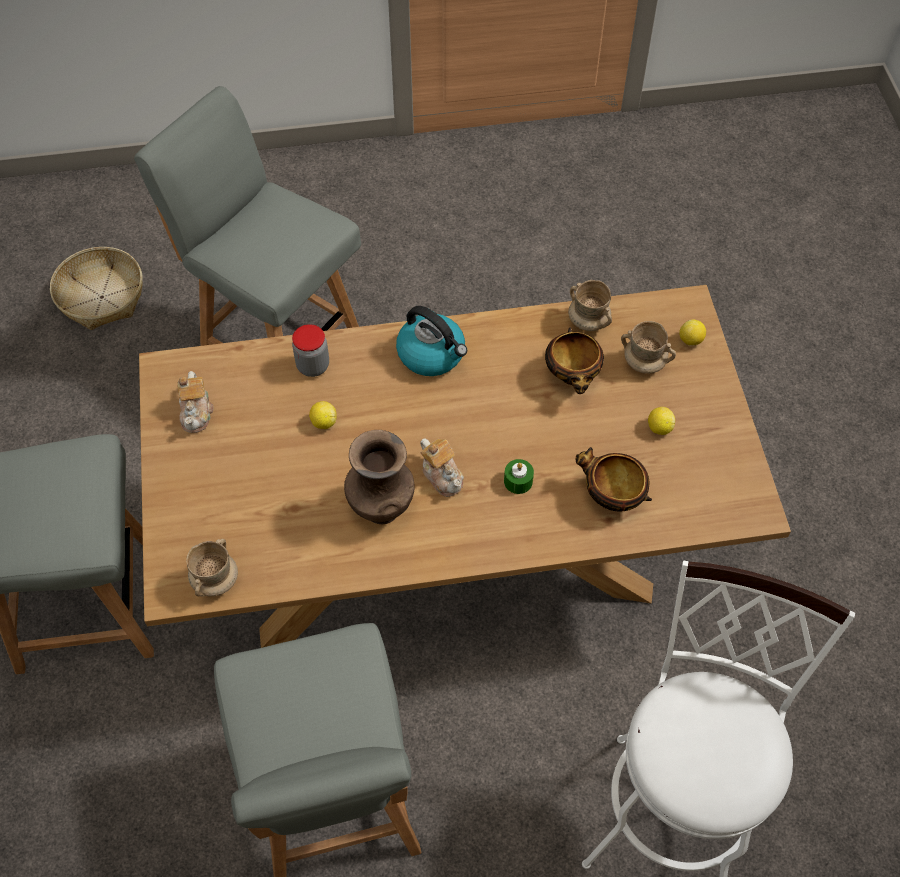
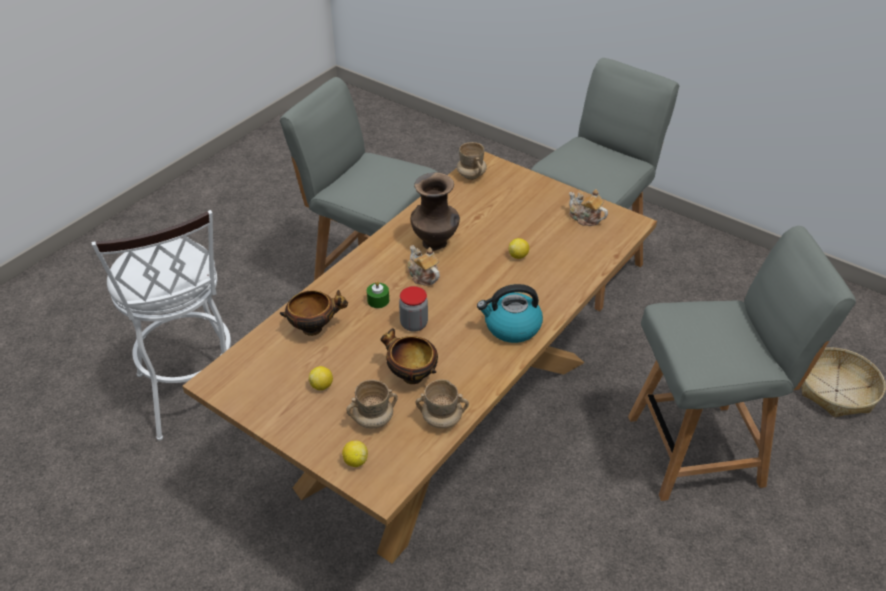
camera: 135 degrees right, 15 degrees down
(313, 366) = (565, 275): jar -> jar (414, 324)
(442, 475) = (423, 276): teapot -> teapot turned 45 degrees clockwise

